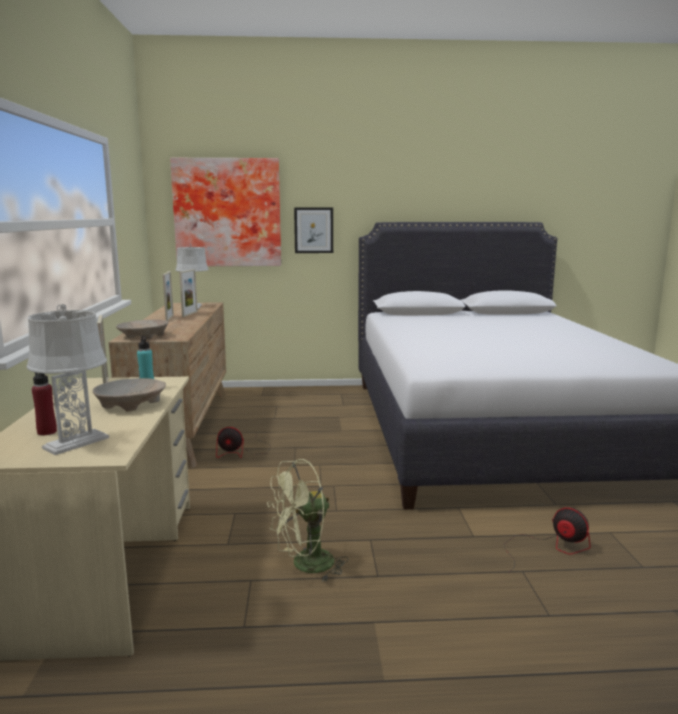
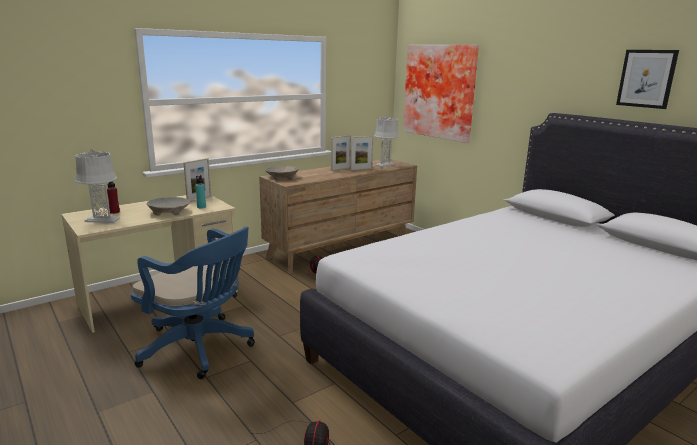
camera: 55 degrees right, 5 degrees up
(305, 566) = (200, 348): green fan -> blue office chair
(313, 230) = (500, 114): picture -> picture (646, 78)

